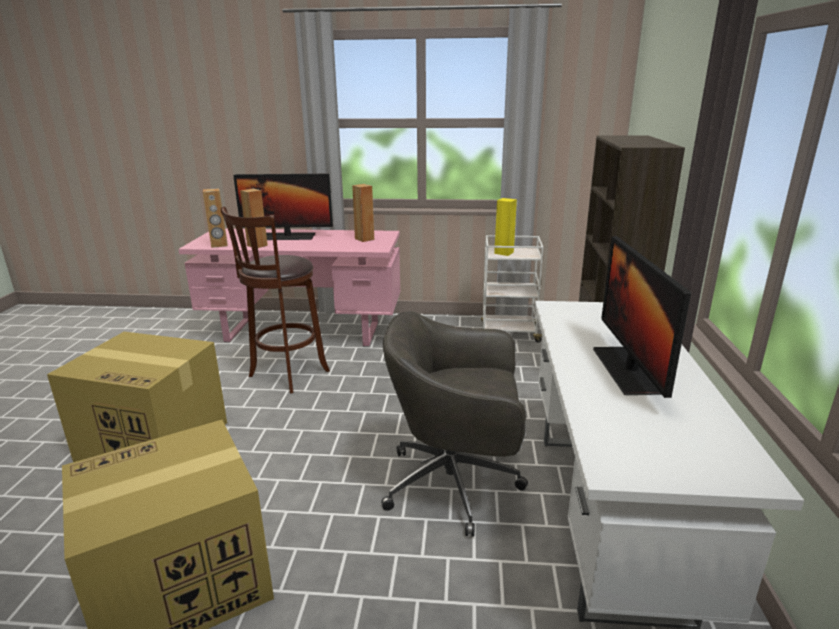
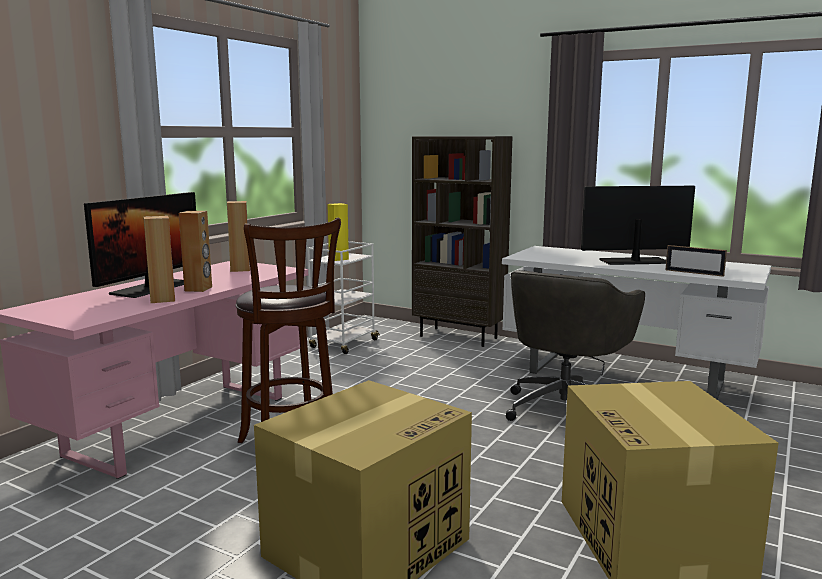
camera: 65 degrees left, 10 degrees down
(219, 245) = (112, 313): brown speaker -> brown speaker (198, 289)
(596, 419) = (694, 273): none -> picture frame
(628, 370) = (634, 261): monitor -> monitor turned 150 degrees clockwise

